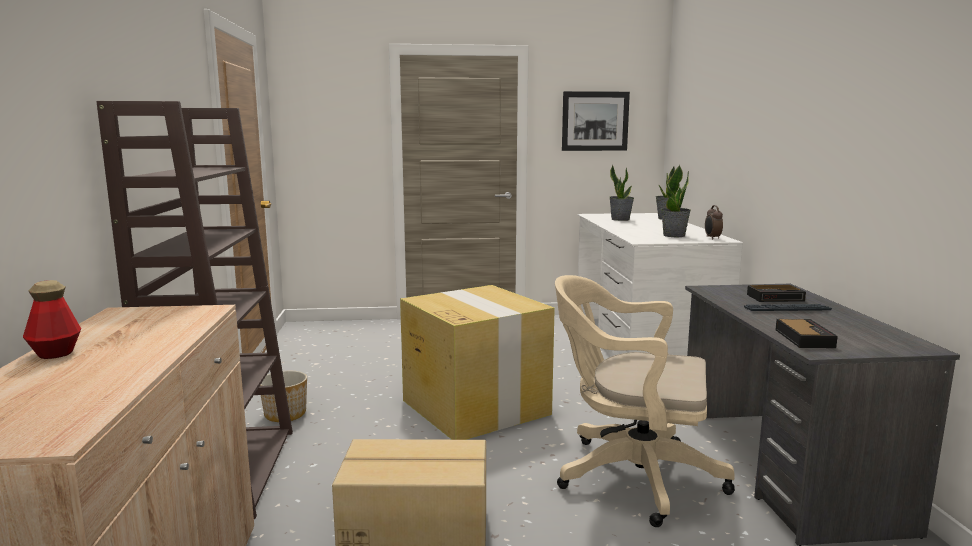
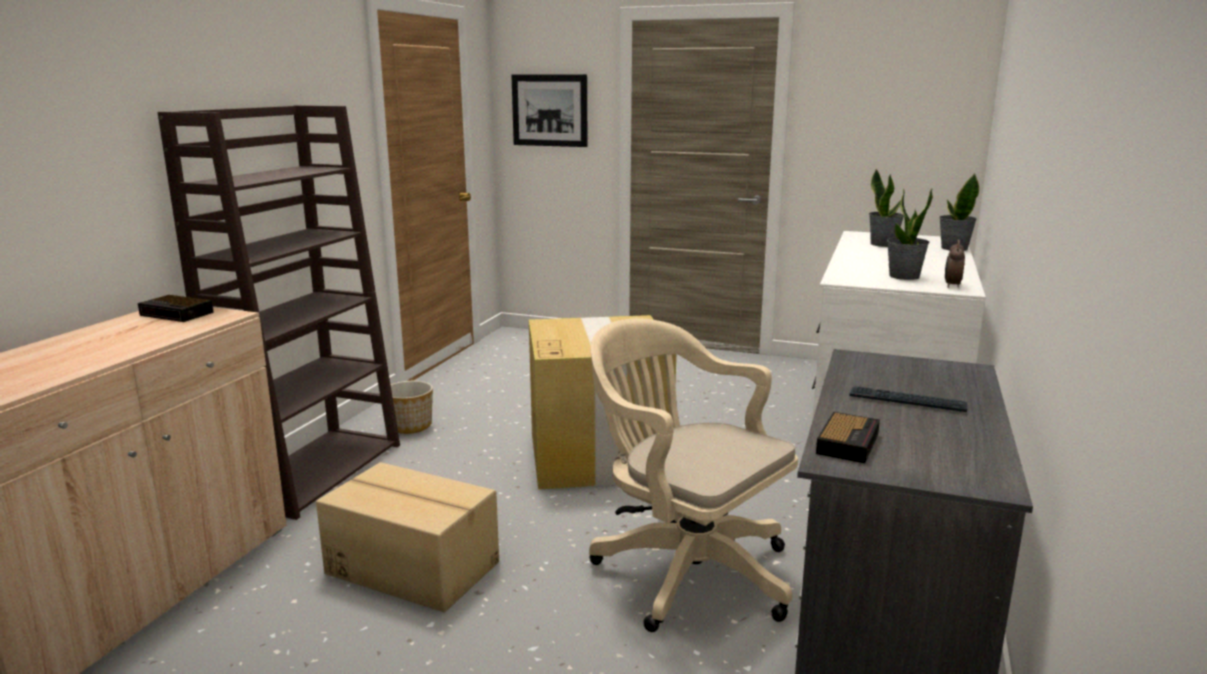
camera: 25 degrees right, 5 degrees up
(55, 353) = (66, 340): bottle -> none
(595, 121) = (882, 105): picture -> picture (549, 110)
(776, 298) = (926, 383): alarm clock -> alarm clock (178, 314)

